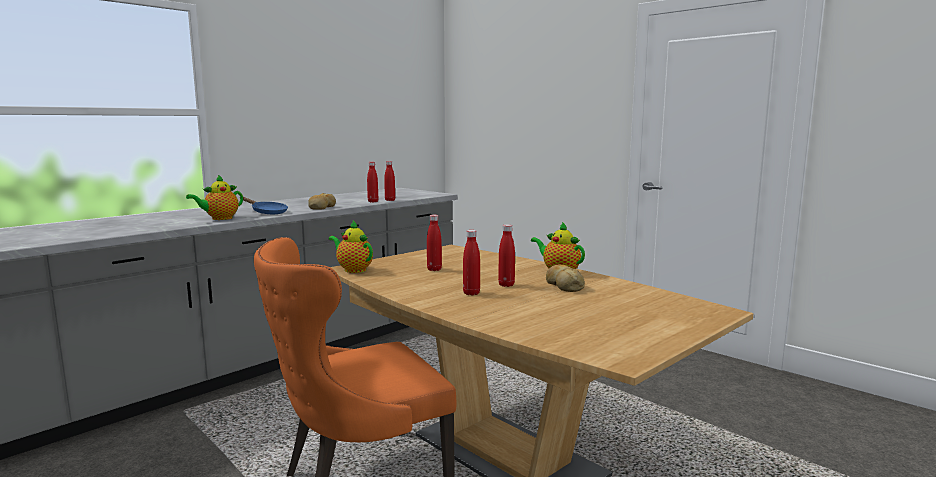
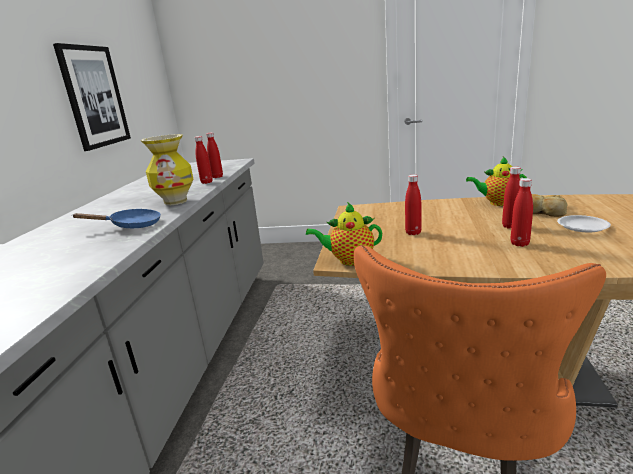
camera: 35 degrees left, 10 degrees up
(220, 218) = (95, 253): teapot -> none
(321, 207) = (176, 201): bread -> vase
(342, 122) = (94, 97): none -> picture
(553, 300) = (582, 227): none -> white plate

